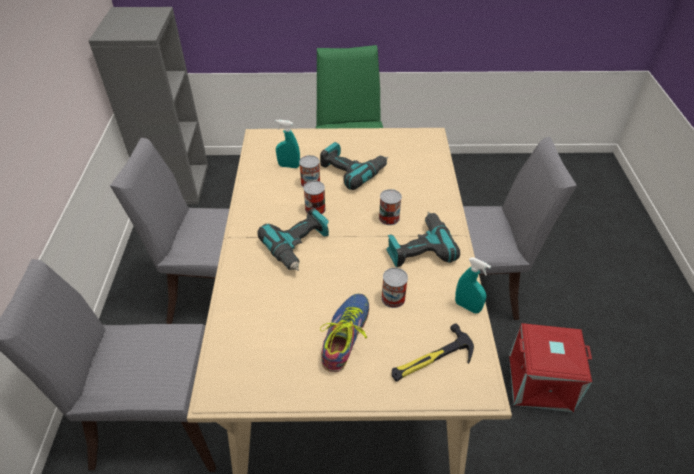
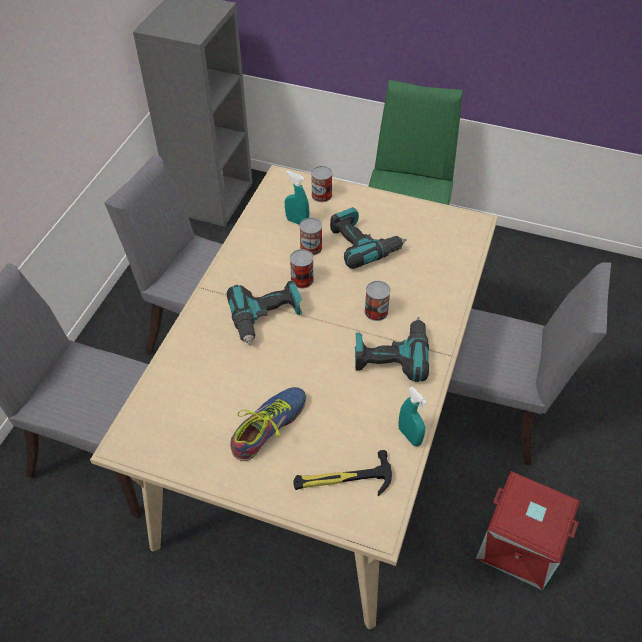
camera: 20 degrees right, 5 degrees up
(393, 298) = (335, 403): can -> can (321, 195)

